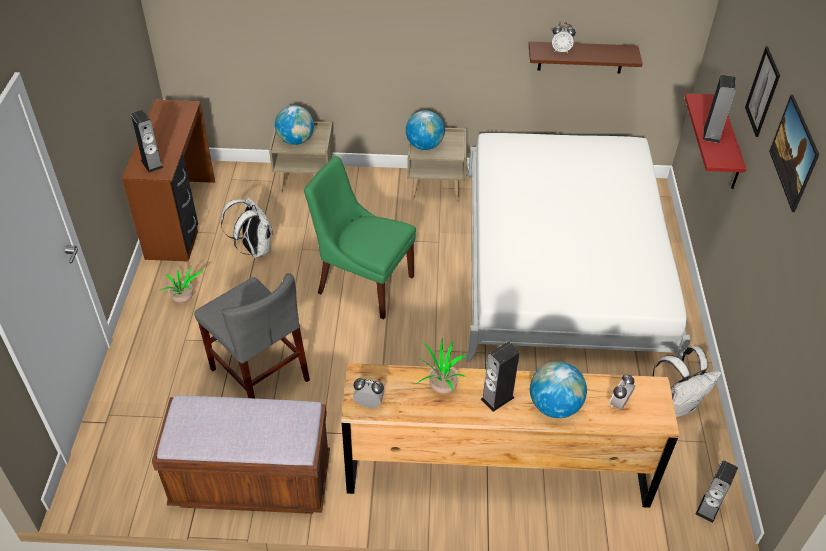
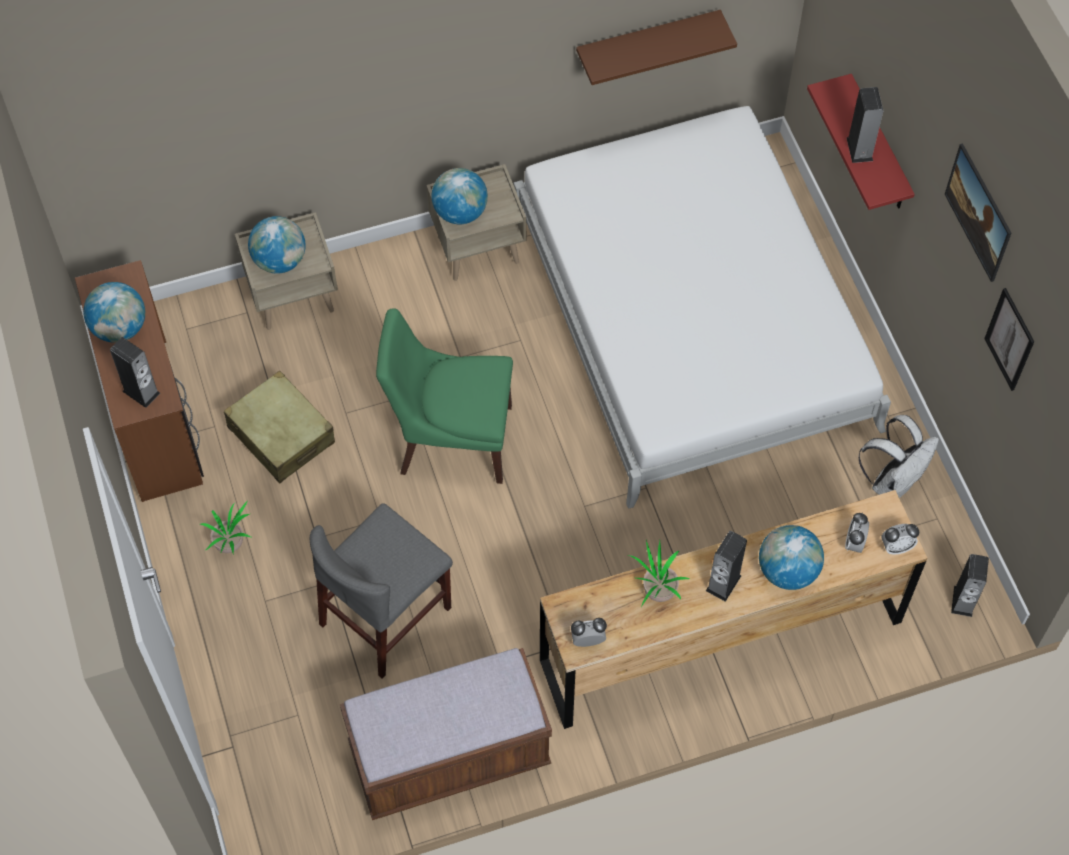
camera: 20 degrees left, 15 degrees up
(163, 129) = (120, 328): none -> globe
(254, 249) = (281, 435): white backpack -> beige suitcase
(259, 374) = (386, 616): grey chair -> grey chair turned 105 degrees clockwise
(561, 50) = (625, 52): alarm clock -> alarm clock (896, 547)
(762, 92) = (918, 112): picture -> picture (1009, 339)

